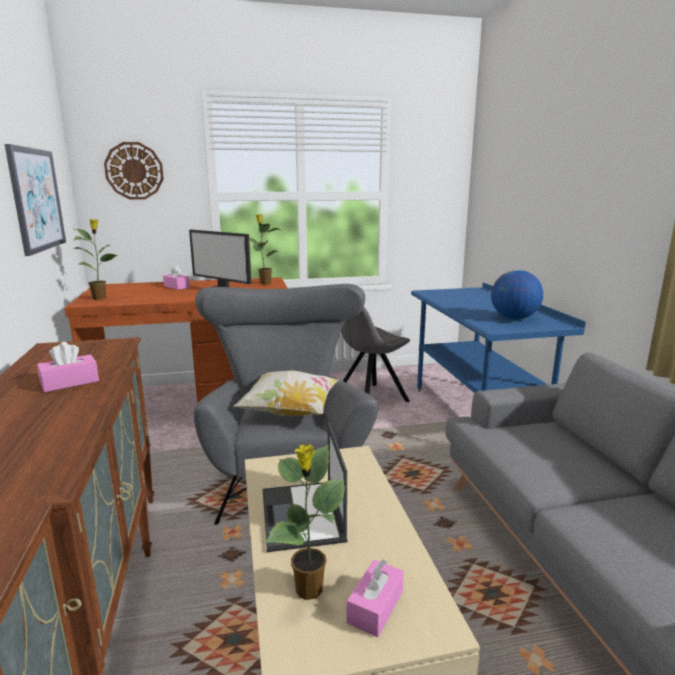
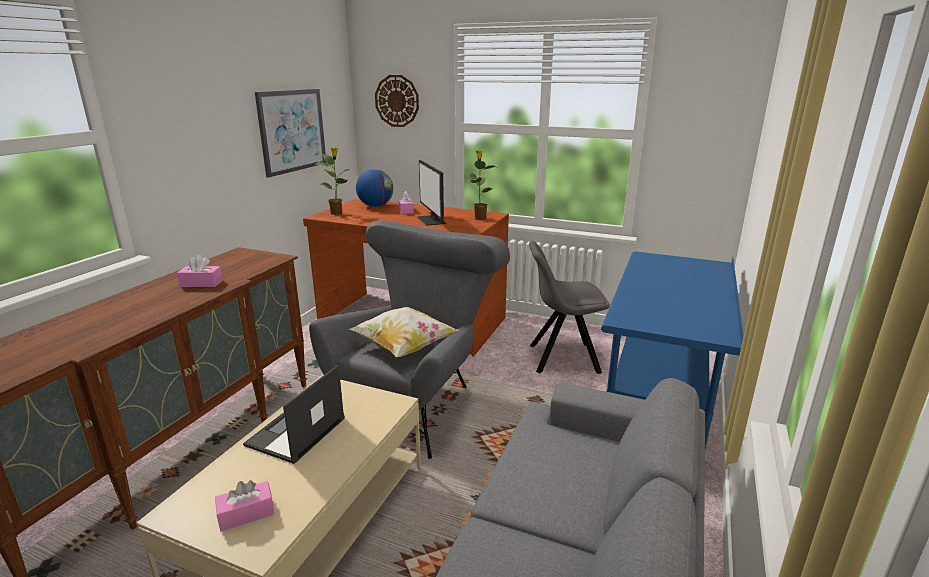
camera: 35 degrees right, 5 degrees up
(309, 591) = (229, 482): potted plant -> none
(513, 318) = (675, 312): globe -> globe (375, 206)

